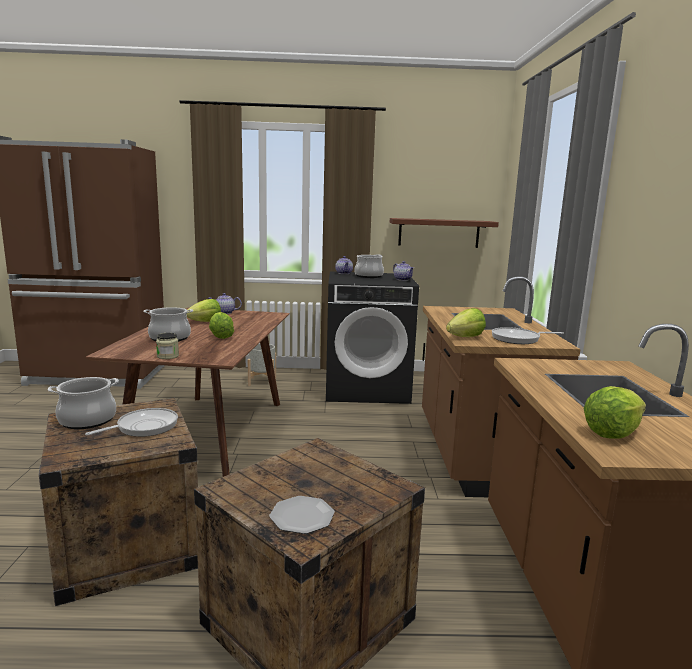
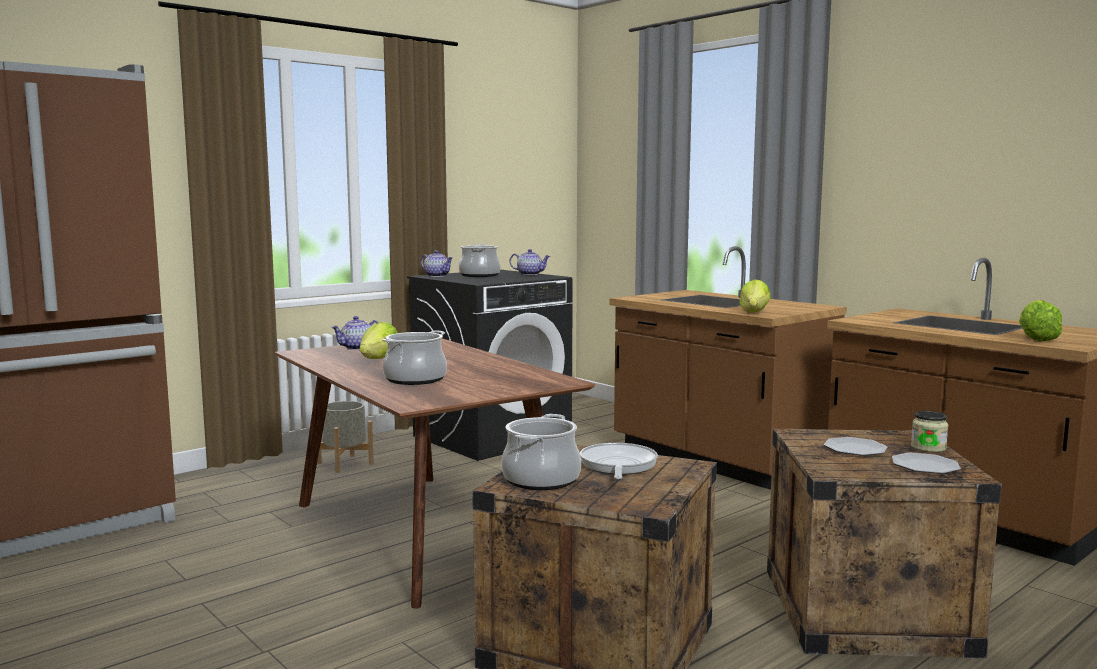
camera: 40 degrees left, 5 degrees down
(168, 356) = (495, 391): jar -> jar (928, 448)
(220, 336) = (464, 367): lettuce -> none
(308, 478) = (855, 449): none -> plate
(438, 233) = (516, 212): brown shelf -> none
(518, 339) = (789, 307): frying pan -> none

